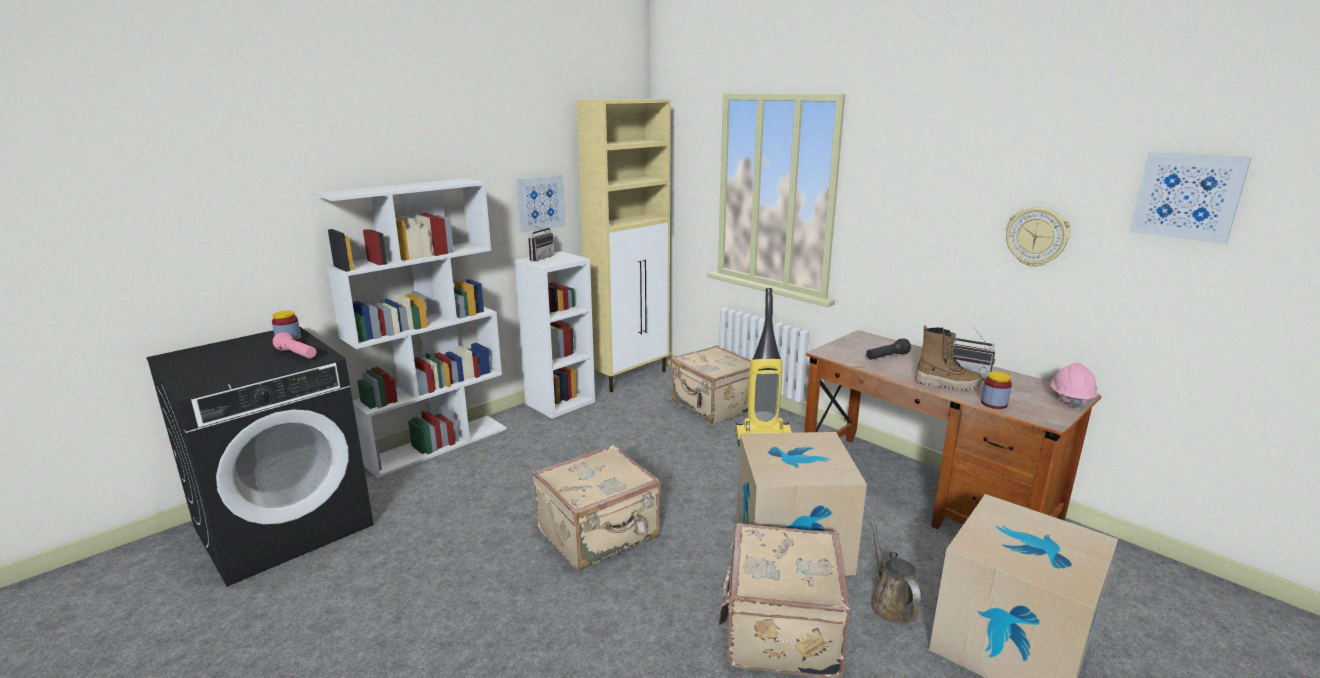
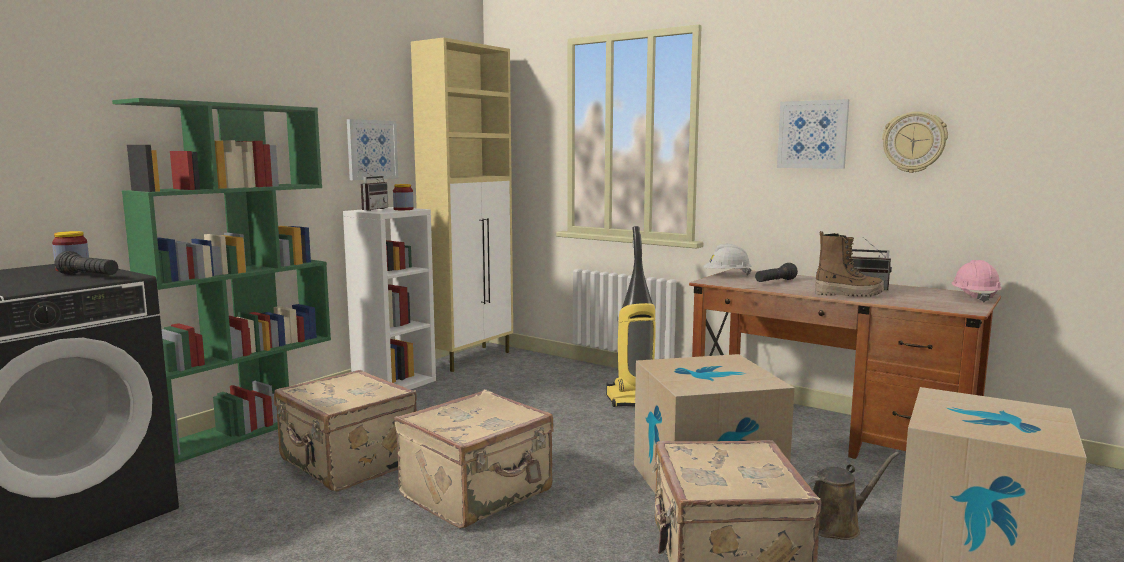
camera: 10 degrees left, 10 degrees down
(297, 355) = (89, 276): pink flashlight -> black flashlight
(437, 444) = (249, 428): white bookcase -> green bookcase
(714, 406) = (573, 376): beige suitcase -> beige suitcase (347, 463)
(846, 343) = (726, 275): none -> white hard hat
(891, 603) = (836, 525): brown watering can -> brown watering can turned 90 degrees clockwise
(994, 404) = (904, 303): jar -> jar (403, 209)
(1187, 196) = (1058, 81): picture -> picture (812, 134)

